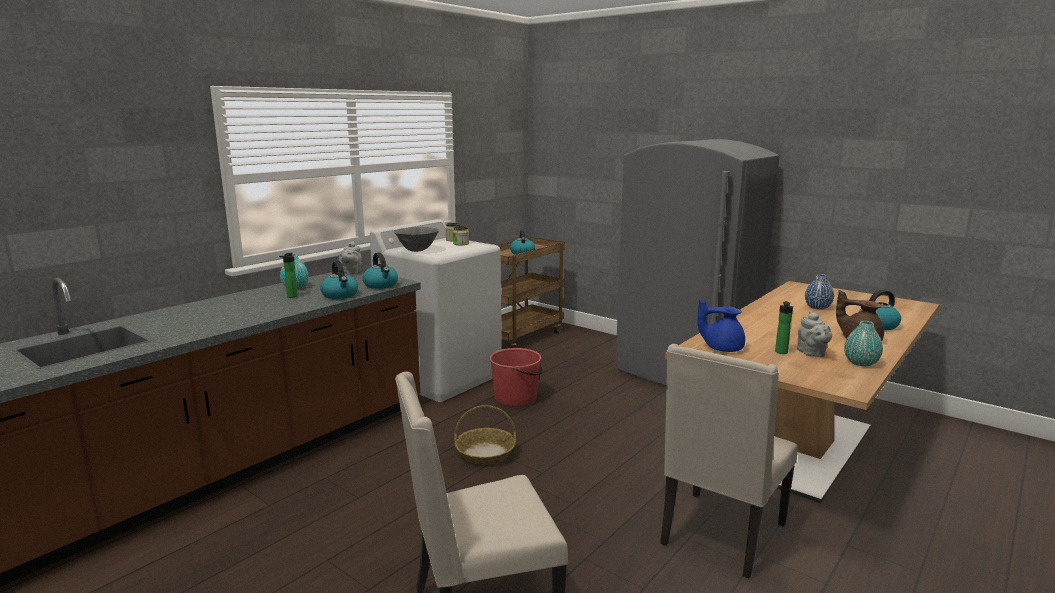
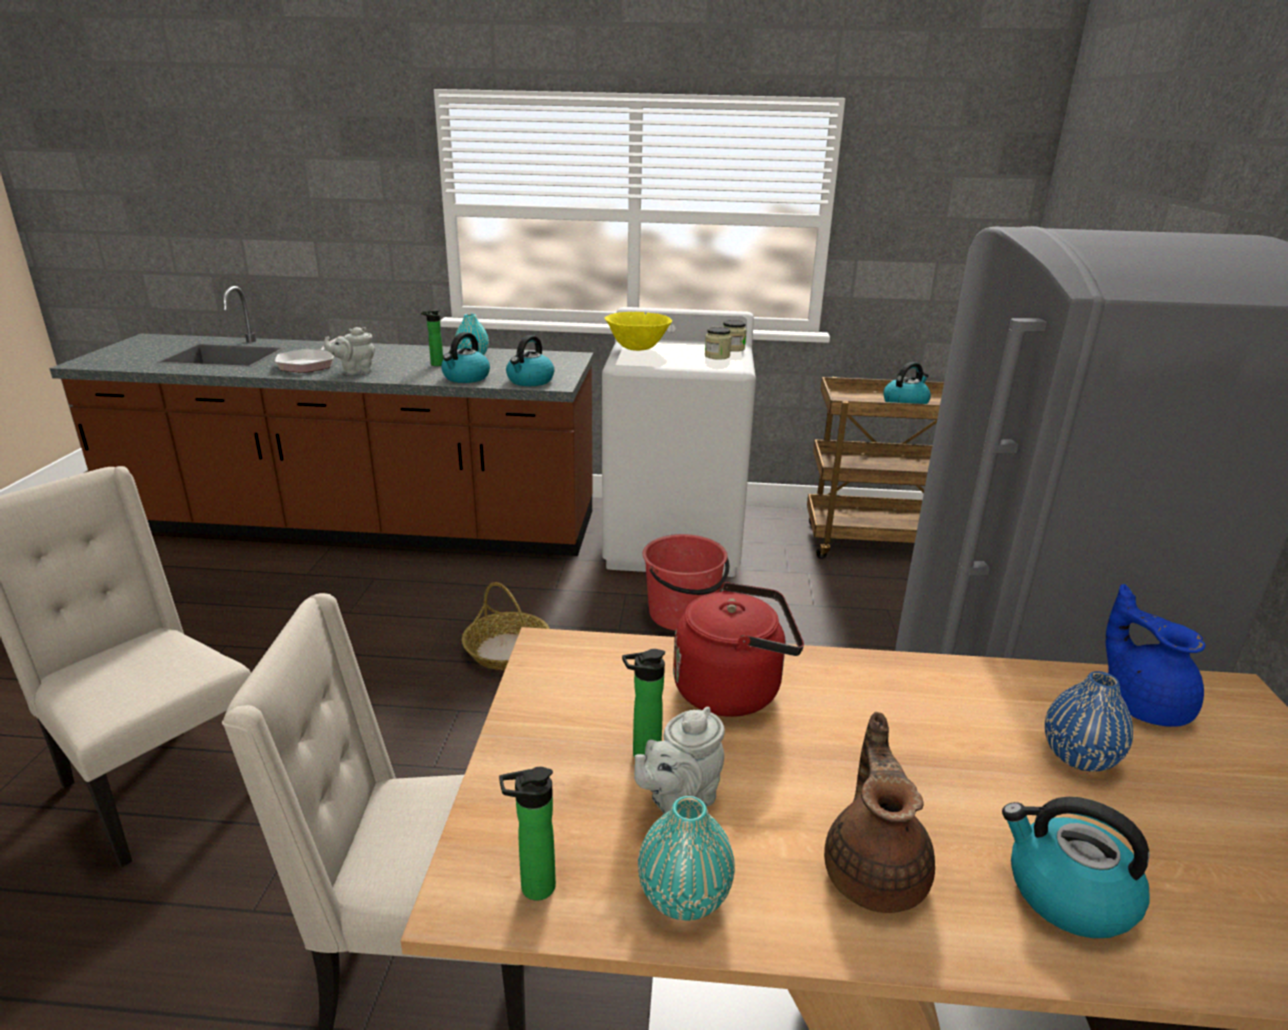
camera: 55 degrees right, 10 degrees up
(198, 324) = (310, 364): none -> frying pan
(351, 272) = (565, 357): grey teapot -> grey teapot (355, 371)
(417, 251) = (637, 349): grey bowl -> yellow bowl
(721, 348) = (599, 677): blue teapot -> blue teapot (1143, 703)
(748, 332) = (733, 690): none -> red kettle
(848, 380) = (532, 888): none -> bottle

